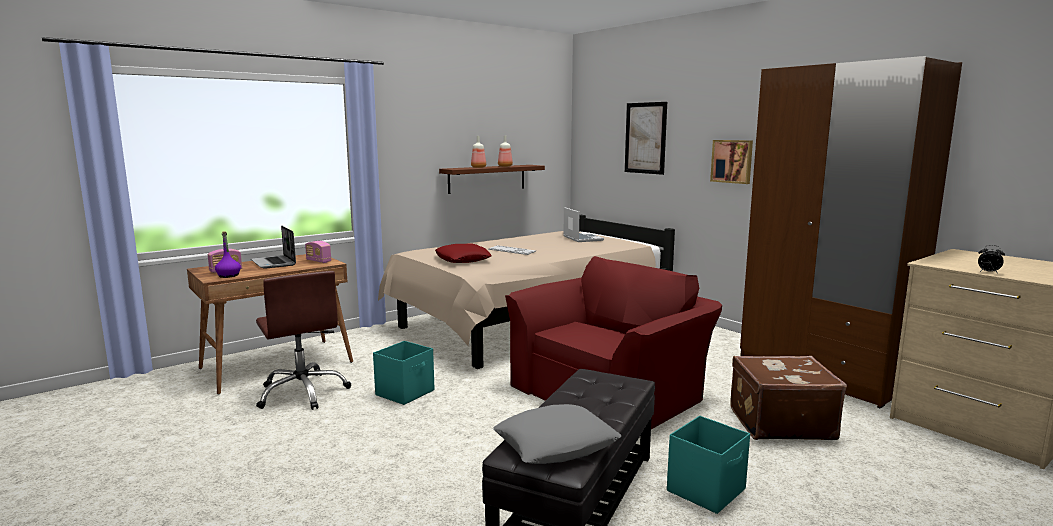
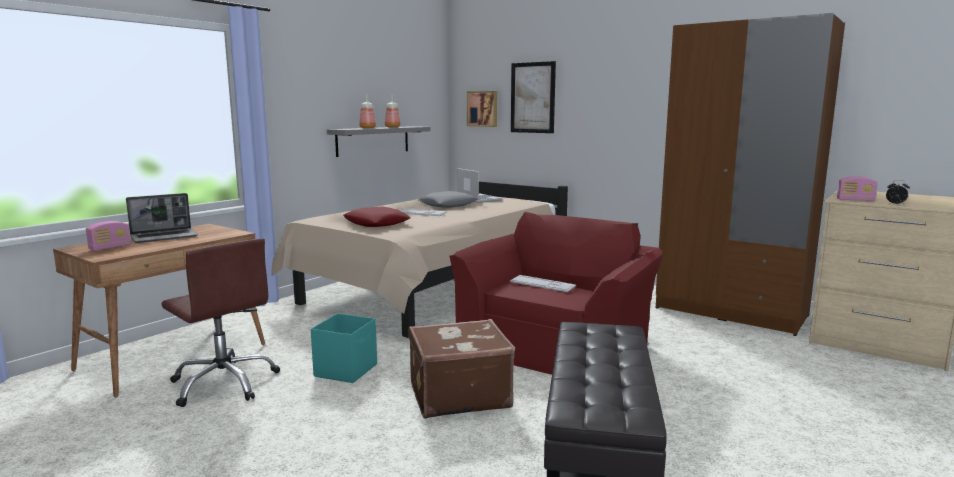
camera: 15 degrees left, 0 degrees up
(228, 275) = (119, 252): purple bottle -> none
(274, 263) = (165, 237): laptop -> laptop turned 75 degrees counterclockwise
(318, 261) = (219, 232): radio -> radio (855, 200)
(487, 178) = (373, 140): brown shelf -> grey shelf
(555, 444) = (606, 395): grey pillow -> grey pillow (448, 205)
(593, 329) = (542, 284): none -> keyboard
(707, 490) = (706, 427): turquoise storage box -> none
(732, 161) = (626, 118): picture -> picture (482, 109)
(779, 423) = (725, 358): brown suitcase -> brown suitcase (458, 395)

